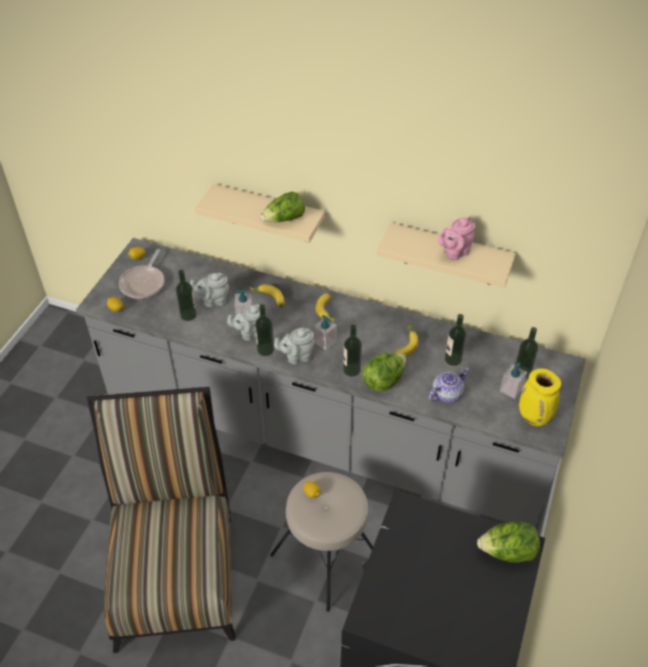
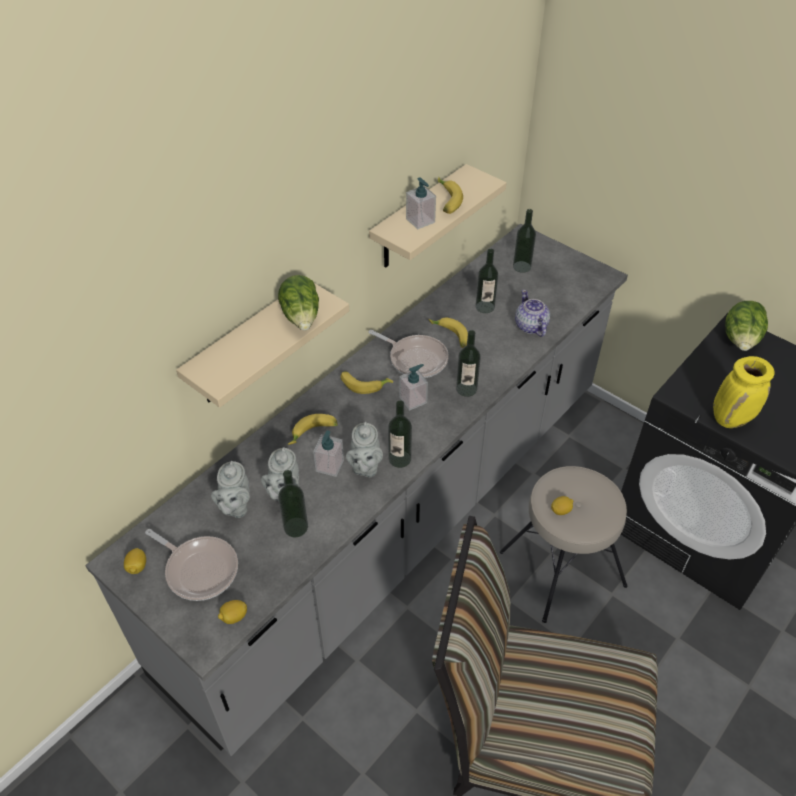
camera: 70 degrees left, 0 degrees up
(296, 357) = (425, 432): grey teapot -> grey teapot (235, 506)
(368, 332) = (415, 359): none -> frying pan
(383, 380) = (493, 367): lettuce -> none
(454, 252) = (446, 200): pink teapot -> banana
(511, 390) = (541, 281): soap dispenser -> soap dispenser (420, 220)
(534, 418) = (581, 278): yellow vase -> yellow vase (731, 419)

